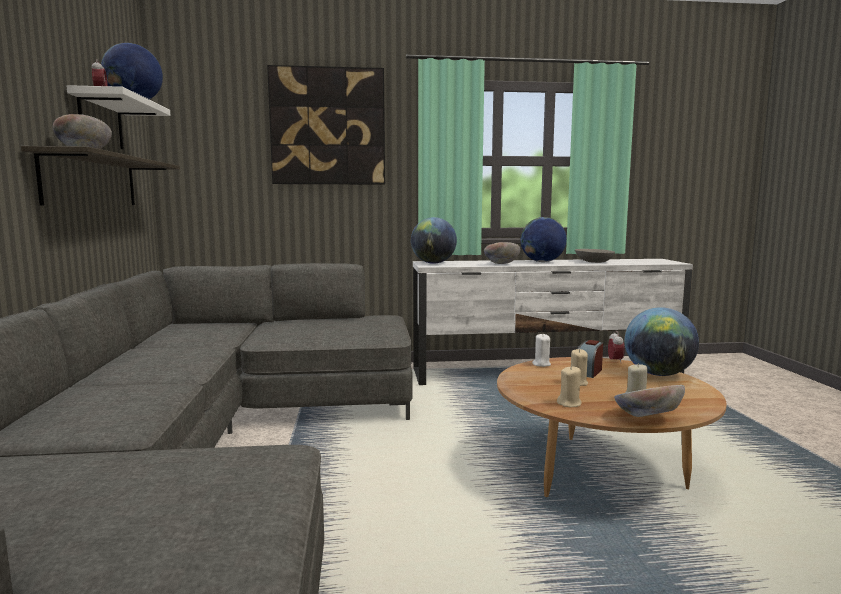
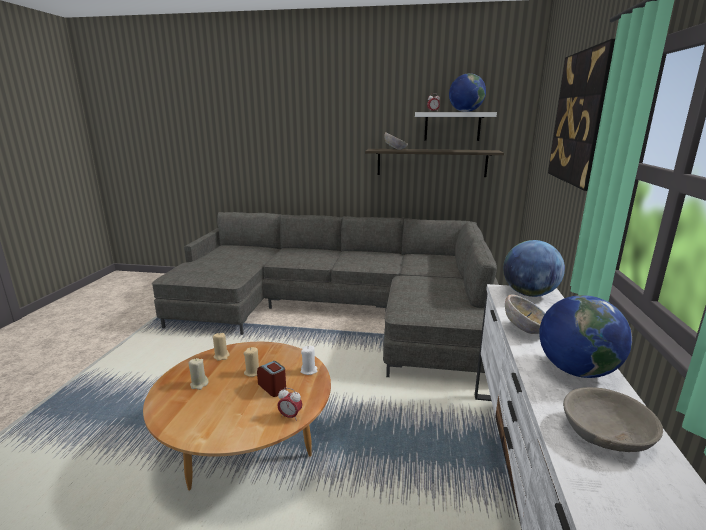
camera: 105 degrees right, 10 degrees up
(646, 418) = (173, 376): bowl -> none
(658, 374) = (236, 426): globe -> none

